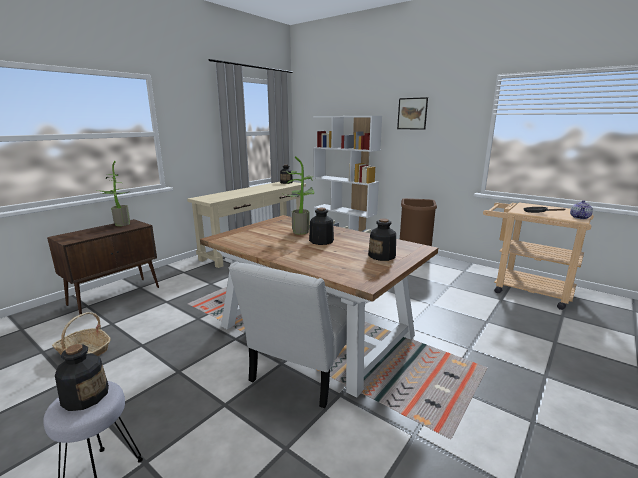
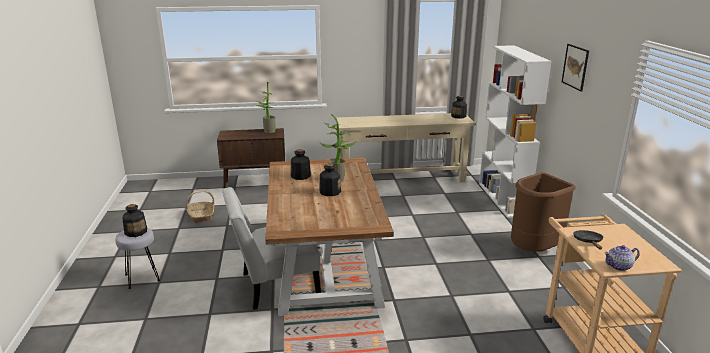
camera: 45 degrees right, 5 degrees up
(382, 256) = (335, 220): bottle -> bottle (300, 176)

